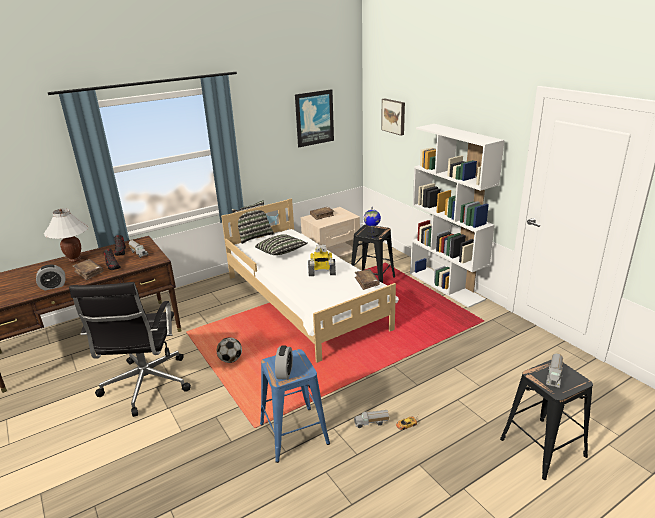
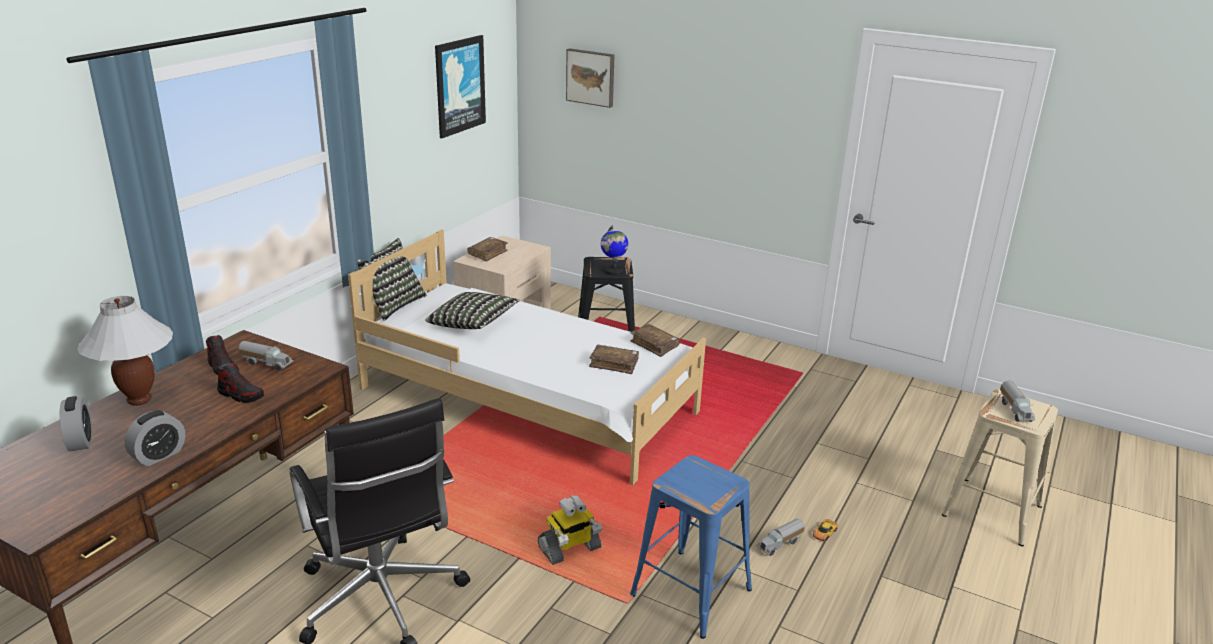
camera: 30 degrees left, 0 degrees up
(89, 272) = (205, 416): brown book -> brown book (614, 364)
(230, 360) = (492, 518): football -> none
(284, 372) = (705, 492): alarm clock -> alarm clock (81, 441)
(321, 273) = (573, 343): toy robot -> toy robot (569, 549)
(446, 286) = (715, 335): white bookcase -> none
(543, 448) = (993, 511): black stool -> beige stool

